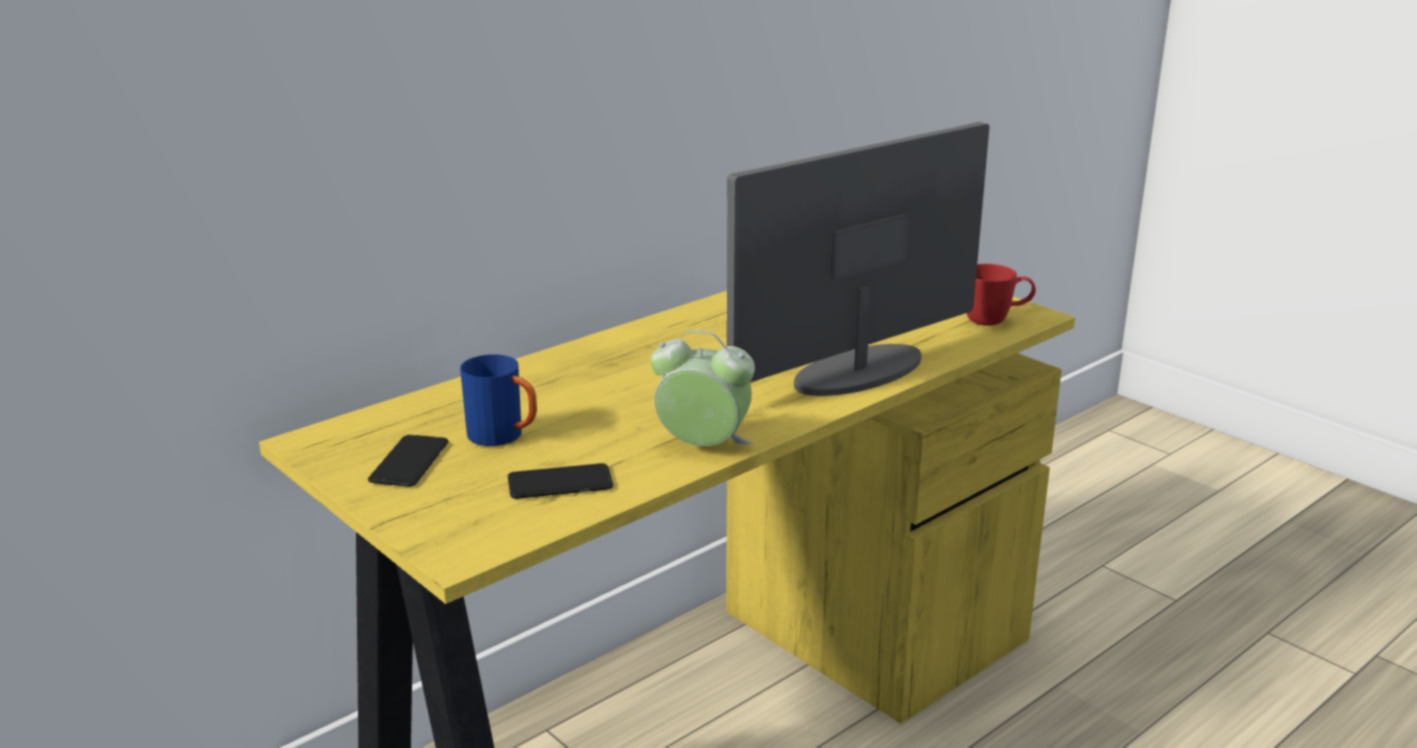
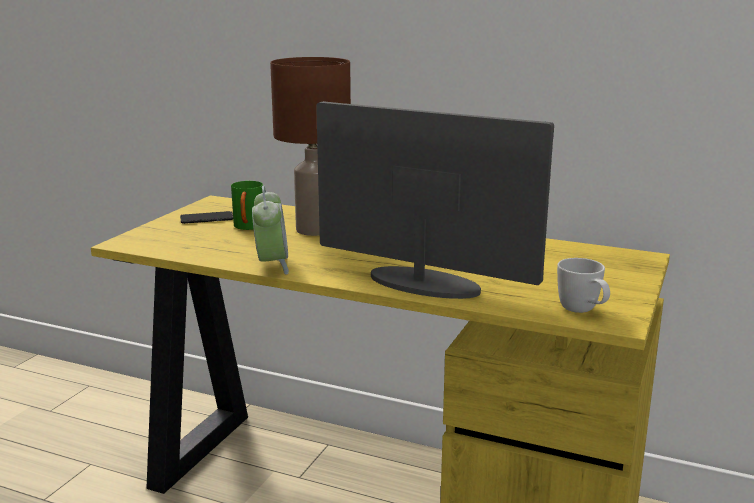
camera: 65 degrees right, 5 degrees down
(504, 437) = (248, 227): blue mug -> green mug
(560, 483) = (204, 246): phone -> none
(574, 392) = (315, 229): none -> brown table lamp
(995, 321) = (583, 312): red mug -> white mug

